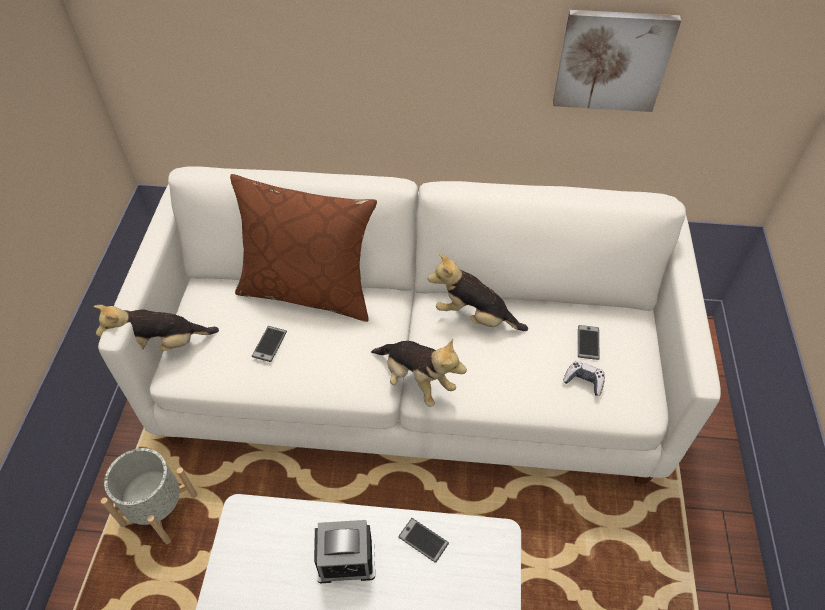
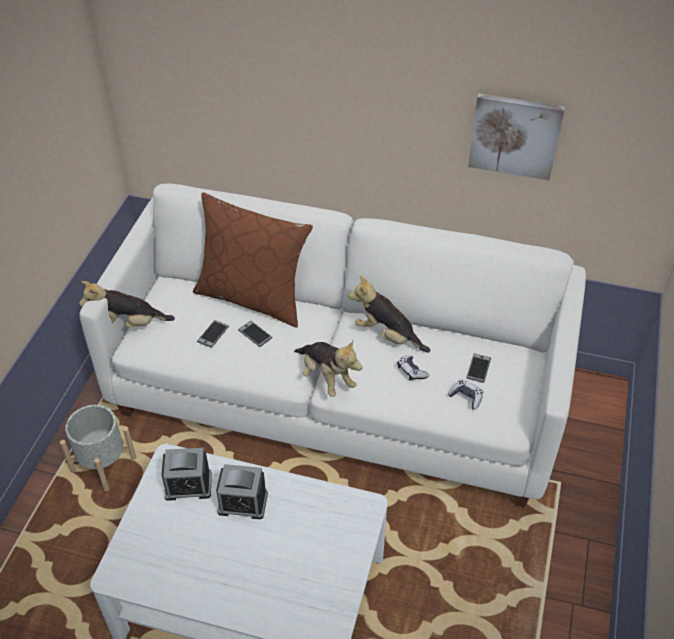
camera: 10 degrees right, 5 degrees down
(273, 547) = (188, 485): none -> alarm clock
(423, 540) = (307, 498): phone -> phone (255, 334)
(513, 358) = (411, 371): none -> game controller

